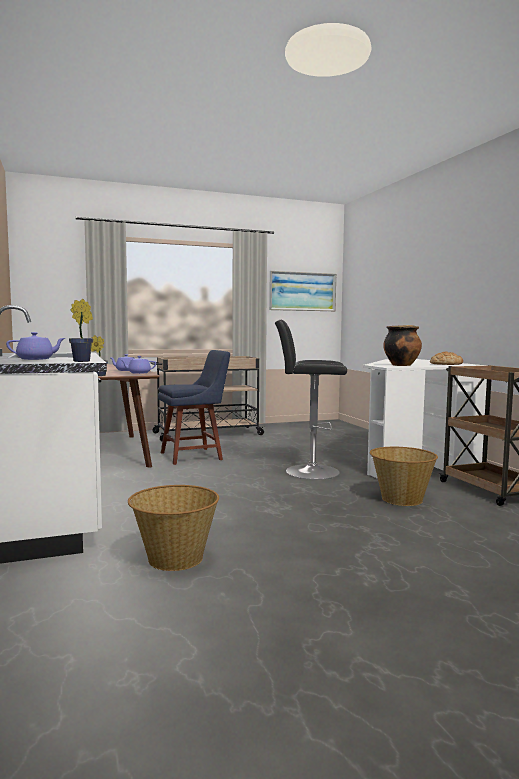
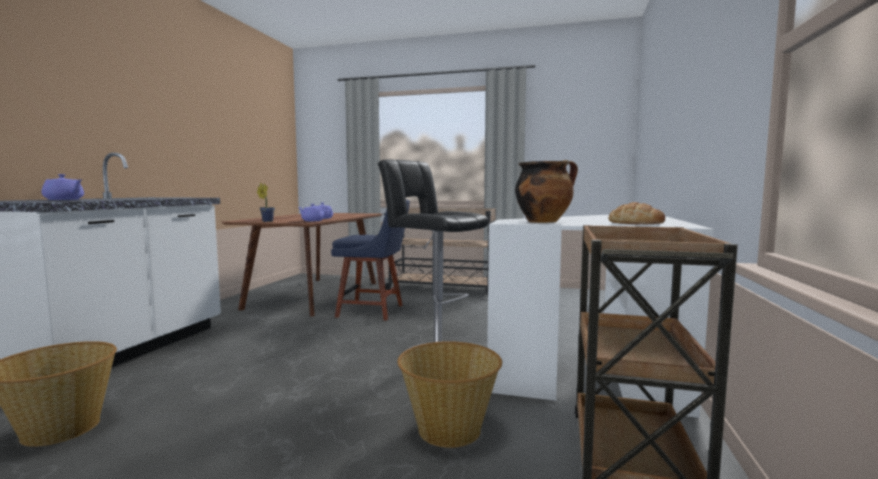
camera: 35 degrees right, 0 degrees up
(83, 361) = (52, 201): potted plant -> none
(302, 291) = (577, 133): picture -> none

